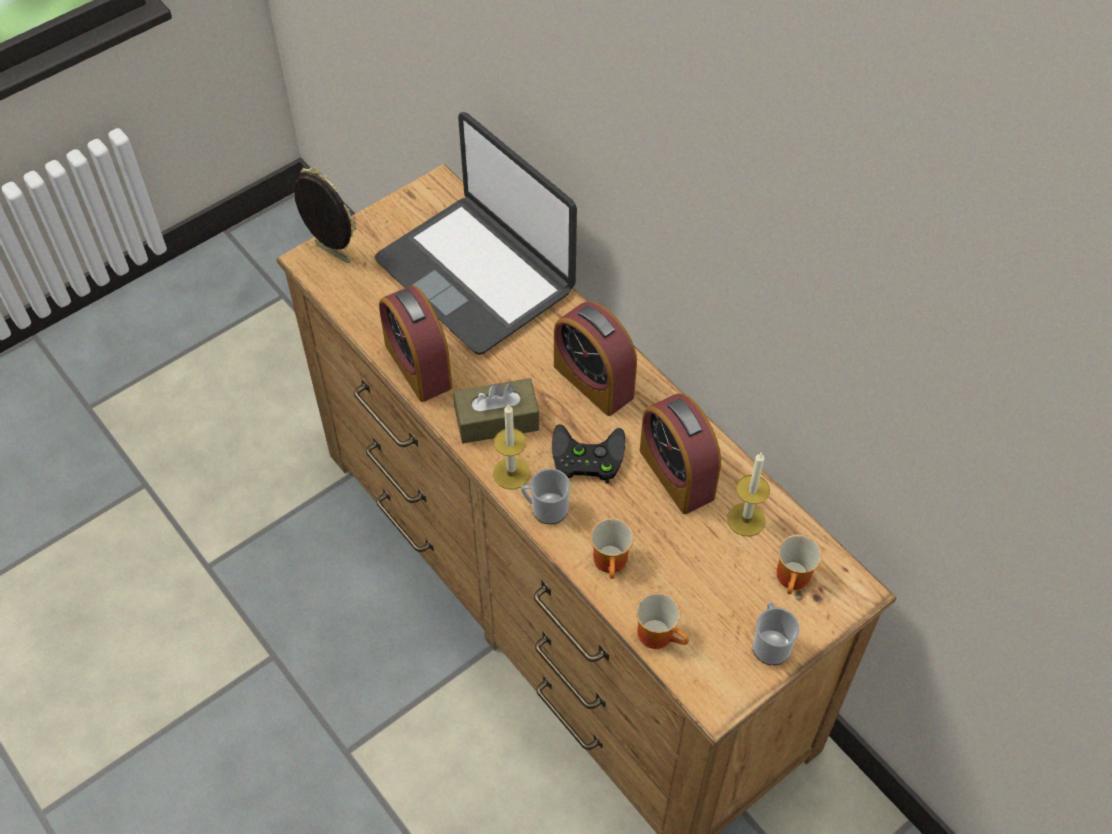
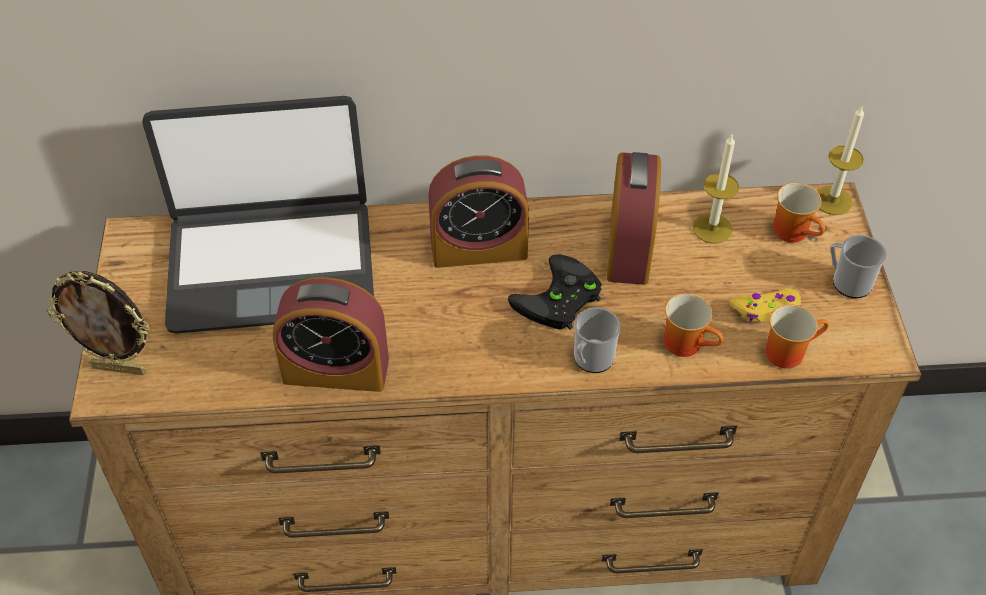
camera: 55 degrees left, 5 degrees down
(331, 254) = (120, 368): picture frame -> picture frame turned 150 degrees counterclockwise
(497, 420) = (458, 342): brown tissue box -> none
(511, 473) = (529, 364): candle -> candle (832, 200)
(676, 474) = (629, 247): alarm clock -> alarm clock turned 90 degrees counterclockwise
(690, 599) = (766, 310): none -> yellow game controller

